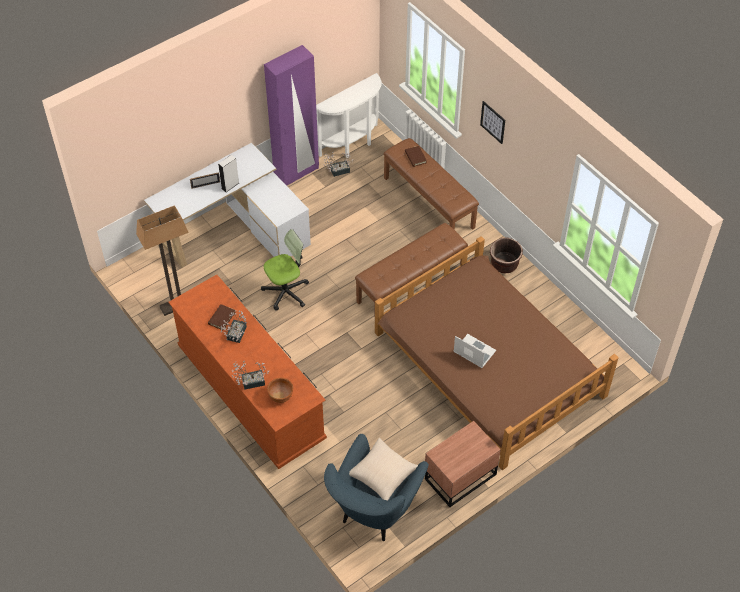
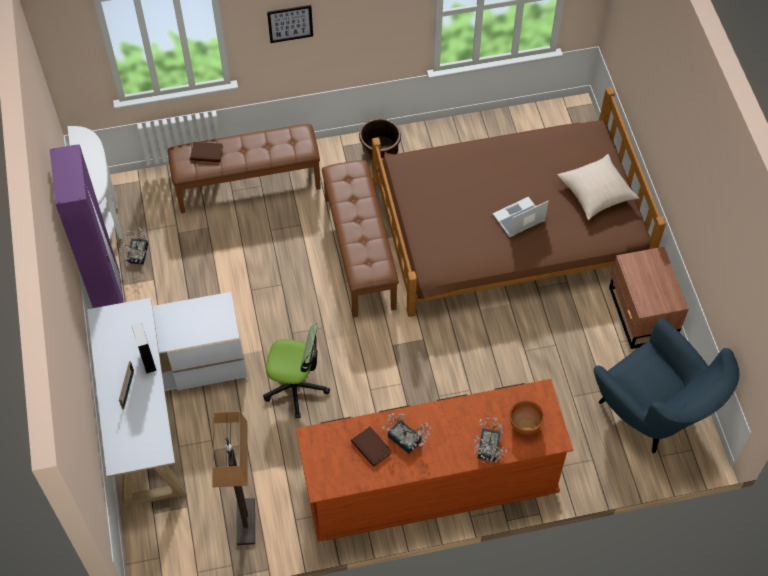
camera: 65 degrees left, 5 degrees up
(286, 292) = (296, 387): office chair -> office chair turned 105 degrees clockwise
(382, 475) = (645, 374): beige pillow -> beige pillow (596, 193)

